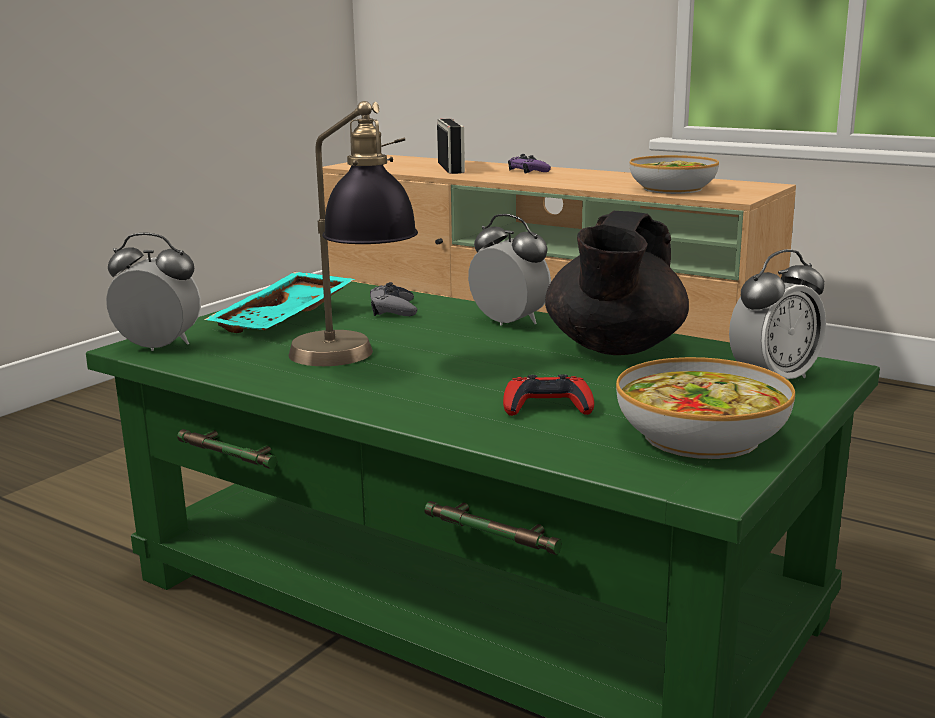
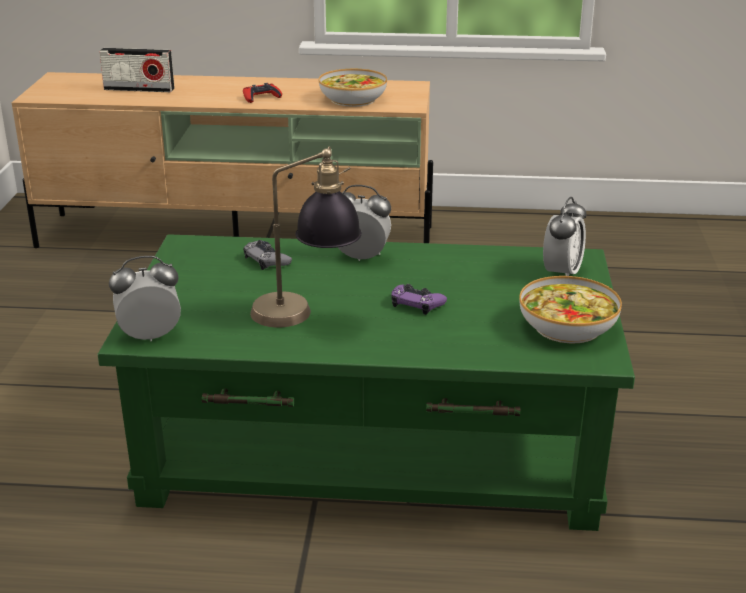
camera: 30 degrees left, 10 degrees up
(286, 319) = (203, 287): turquoise tray -> none
(451, 168) = (139, 89): radio -> radio turned 135 degrees clockwise
(528, 170) = (210, 85): purple game controller -> purple game controller (416, 303)
(547, 407) = (467, 325): red game controller -> red game controller (261, 97)
(614, 348) = (451, 267): black teapot -> none

